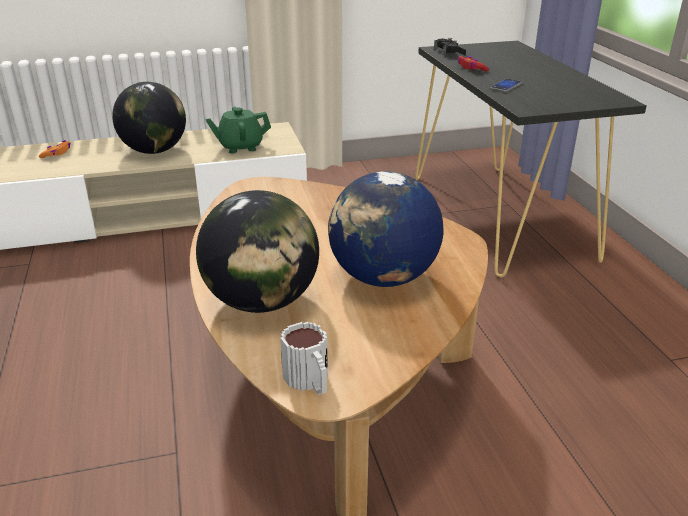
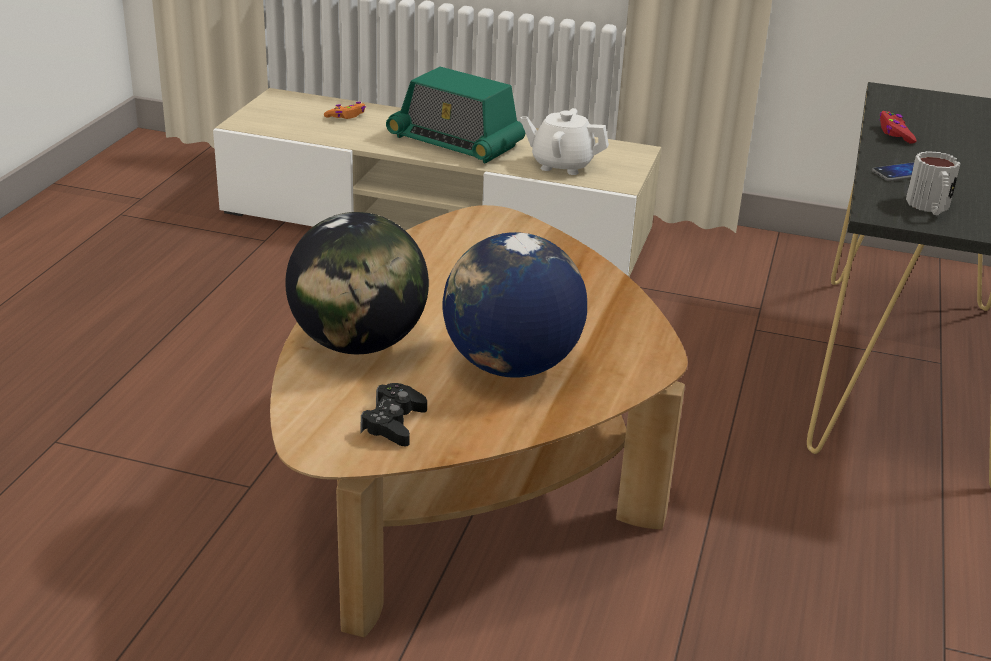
camera: 30 degrees right, 0 degrees up
(154, 151) = (455, 142): globe -> radio
(240, 147) = (562, 165): green teapot -> white teapot
(309, 381) = (320, 433): mug -> mug (930, 207)
(449, 52) = (900, 101): black game controller -> black game controller (393, 423)

